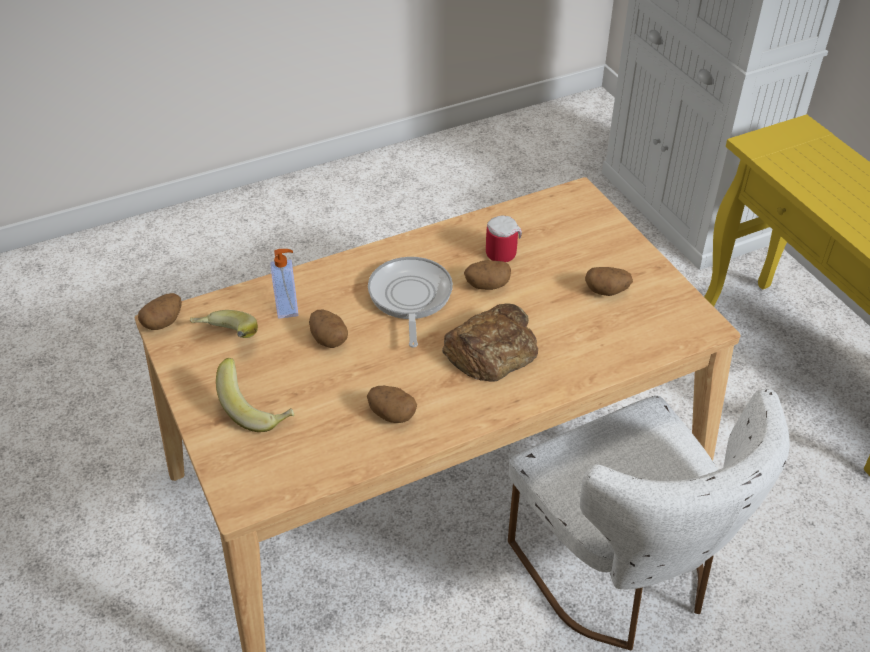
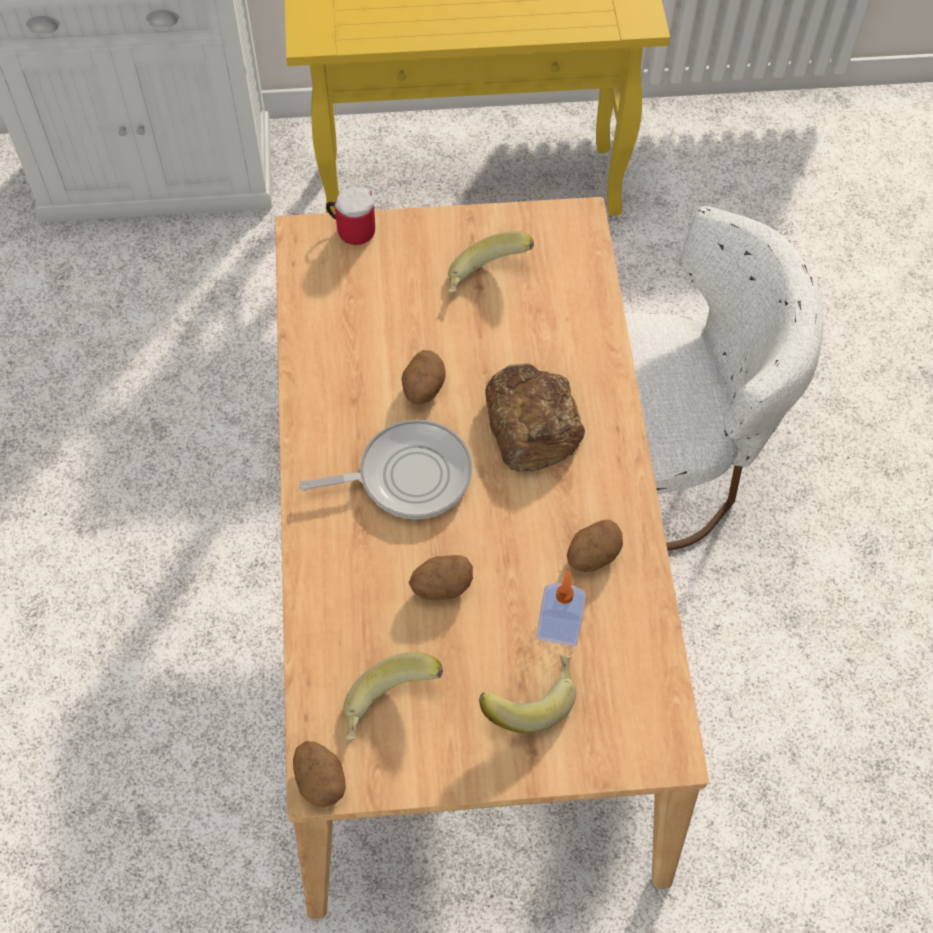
camera: 70 degrees left, 15 degrees up
(288, 308) = (362, 617): soap dispenser -> soap dispenser (558, 629)
(410, 298) = (407, 475): frying pan -> frying pan turned 150 degrees clockwise
(502, 250) = (369, 351): mug -> mug (352, 228)
(607, 291) = (486, 279): potato -> banana

